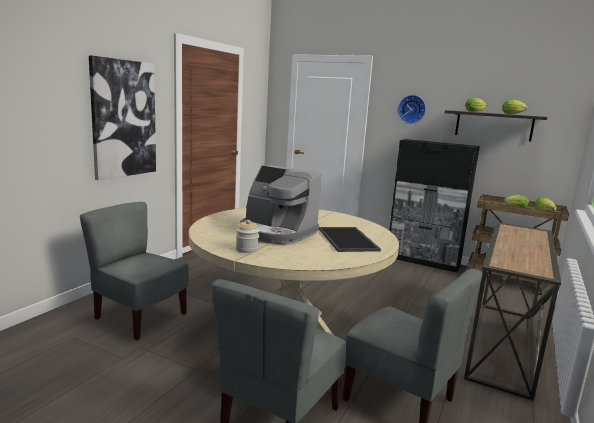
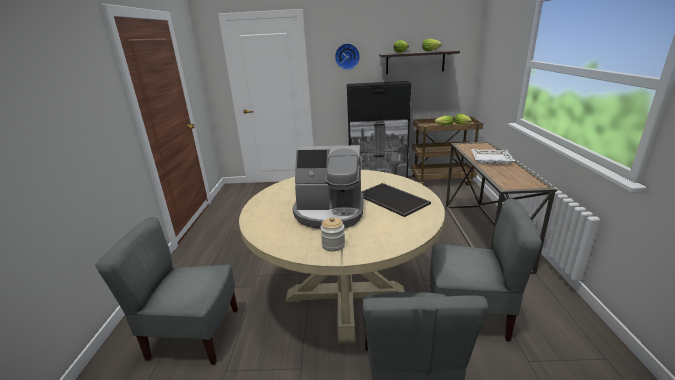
camera: 25 degrees left, 10 degrees up
(123, 119) = (82, 125): picture -> none
(522, 243) = (491, 159): none -> white tray

